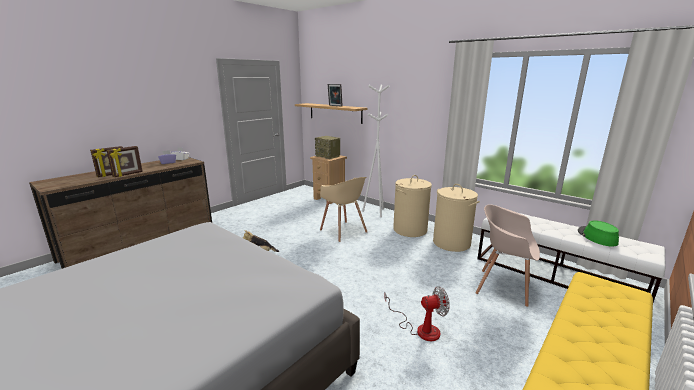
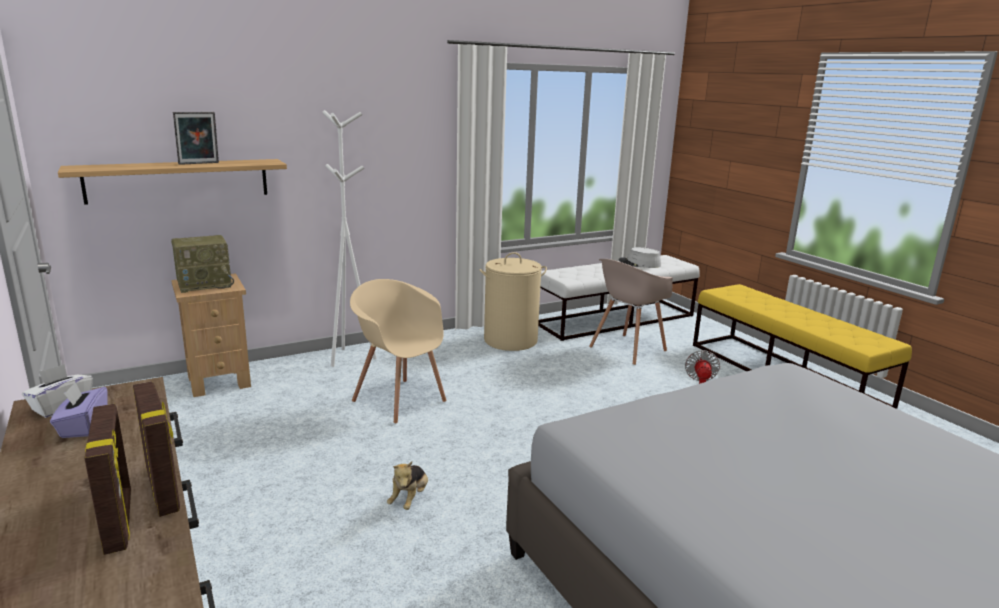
camera: 70 degrees left, 0 degrees up
(343, 231) = (399, 400): beige chair -> beige chair turned 120 degrees counterclockwise
(410, 230) = (447, 352): beige laundry basket -> none
(596, 237) = (639, 263): green hat -> grey hat

